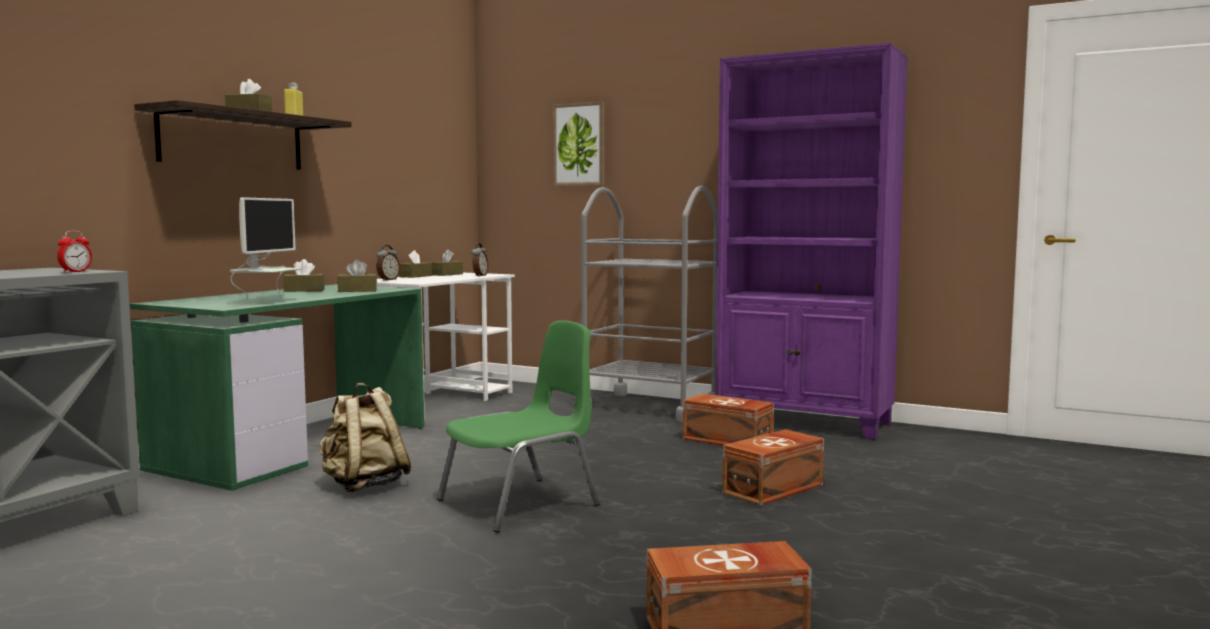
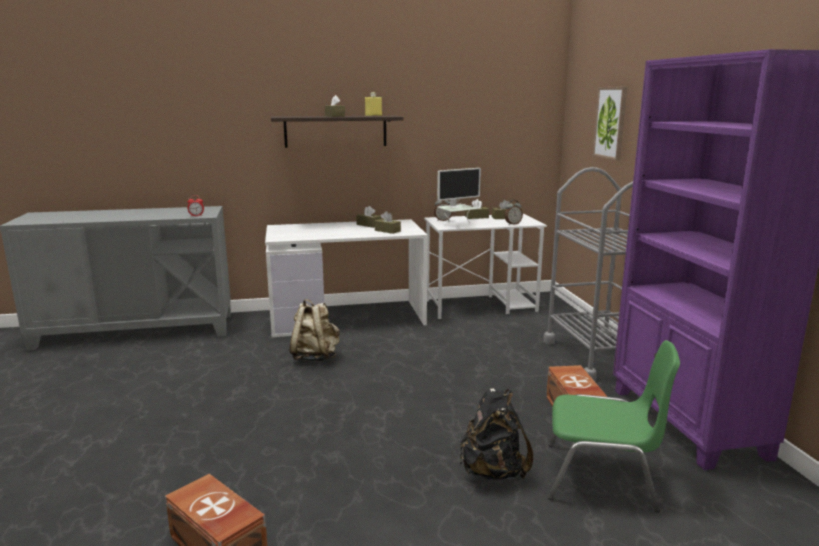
camera: 50 degrees right, 10 degrees up
(267, 301) = (309, 235): monitor -> monitor (456, 225)
(295, 447) = (348, 317): green desk -> white desk
(521, 503) = (343, 404): green chair -> green chair (601, 477)
(775, 489) = (493, 471): brown storage box -> black backpack

